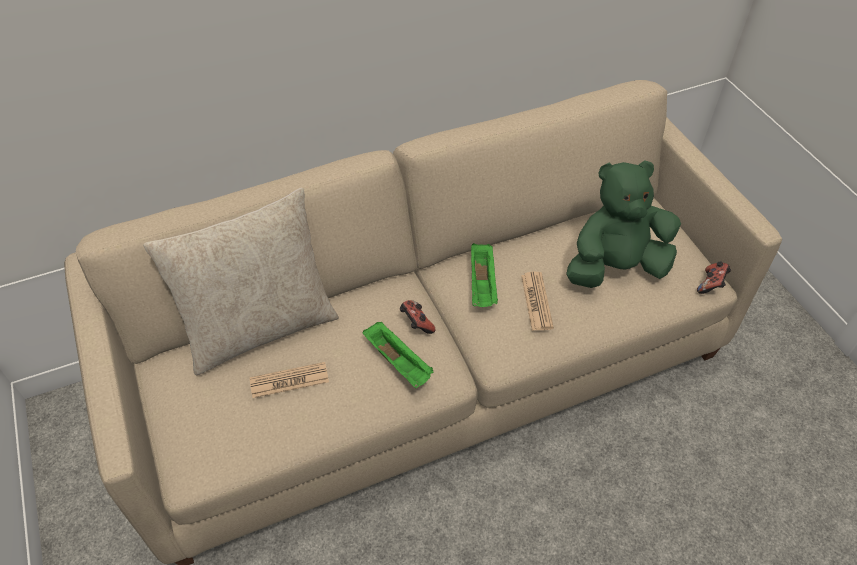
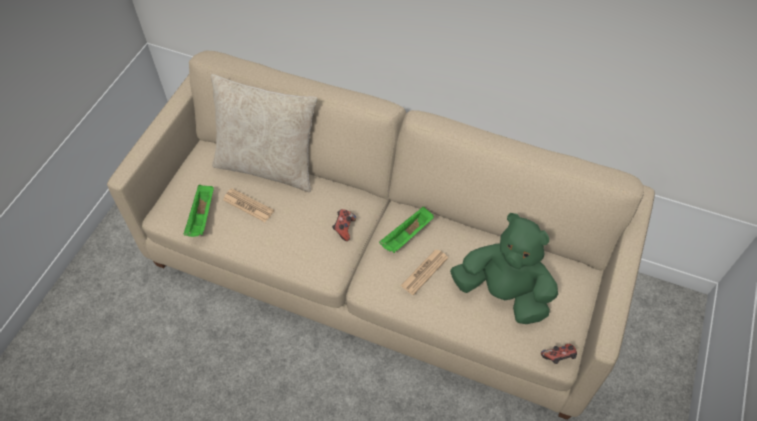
camera: 45 degrees right, 5 degrees up
(399, 362) = (309, 242): green tray -> green tray (202, 217)

